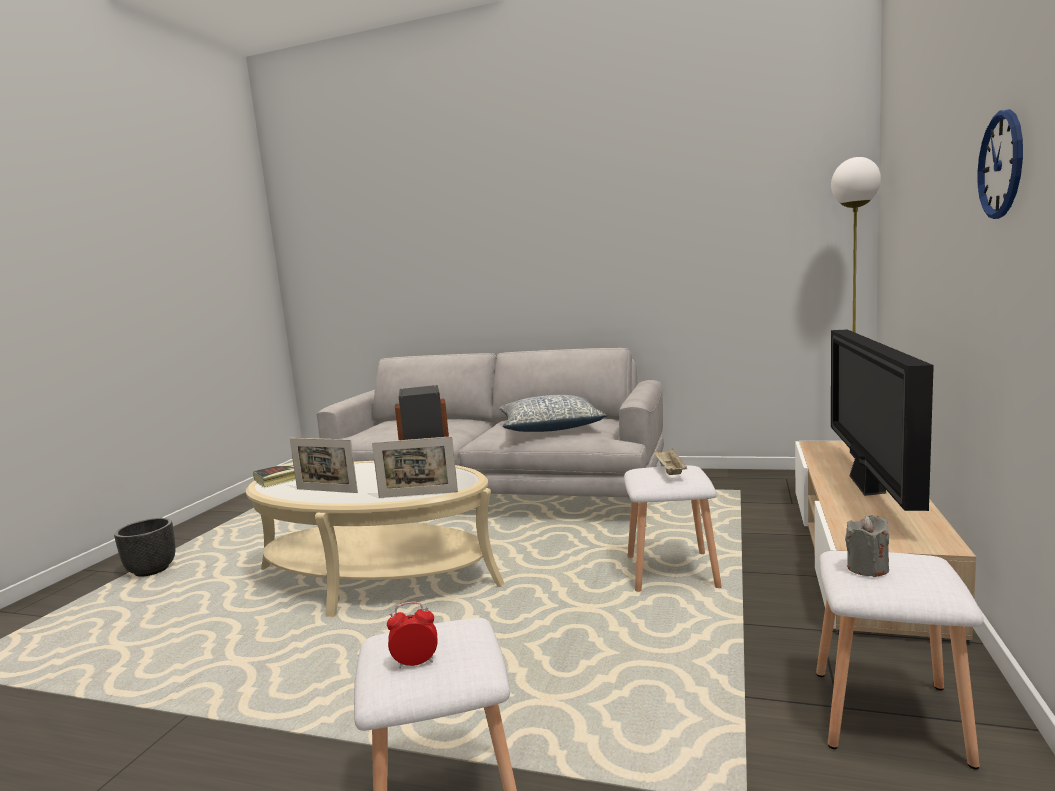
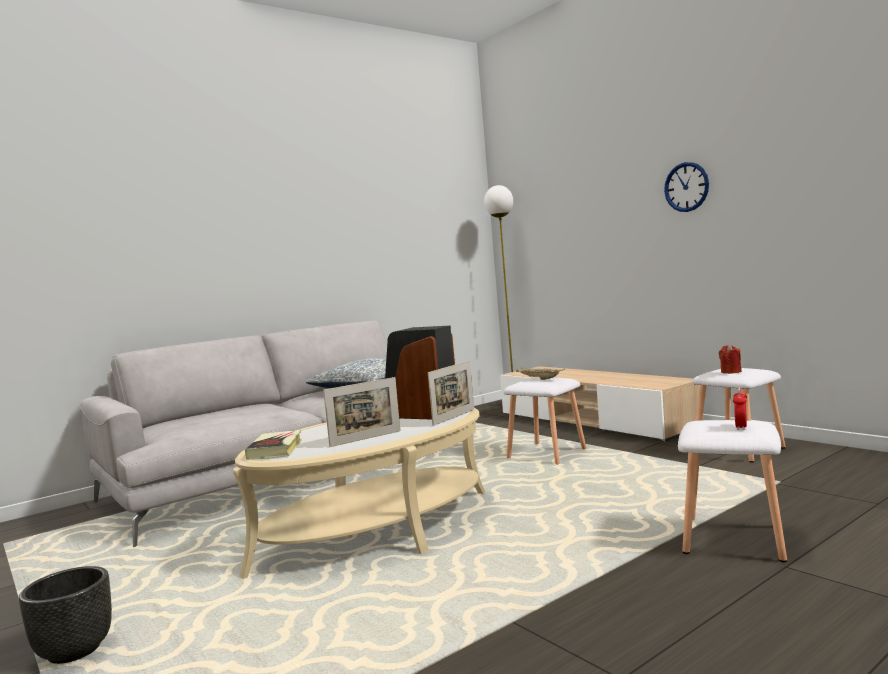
camera: 55 degrees left, 5 degrees down
(867, 486) = (597, 376): television -> none
(867, 568) = (731, 372): grey candle -> red candle

